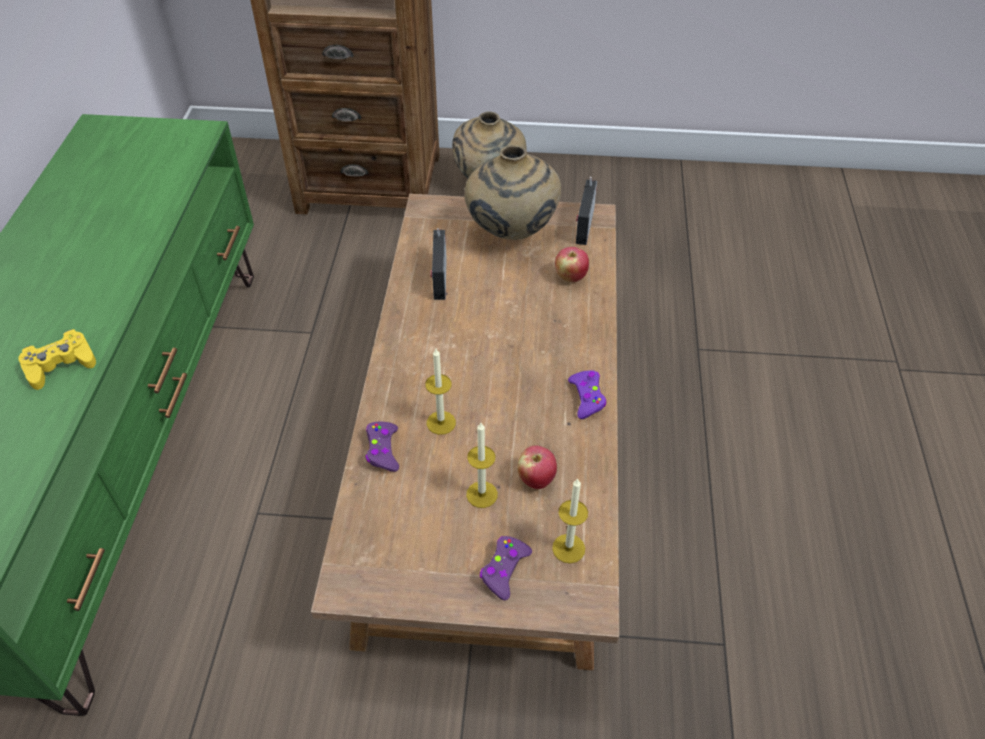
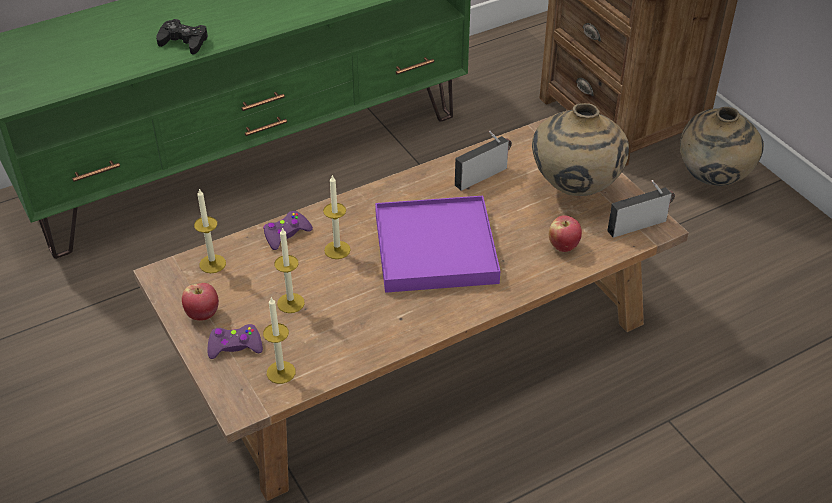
camera: 55 degrees right, 5 degrees down
(60, 364) = (184, 42): yellow game controller -> black game controller
(369, 532) = (212, 264): none -> candle
(502, 354) = (436, 248): none -> purple tray
(536, 479) = (329, 325): apple -> apple (203, 314)
(587, 397) = (437, 317): purple game controller -> none

